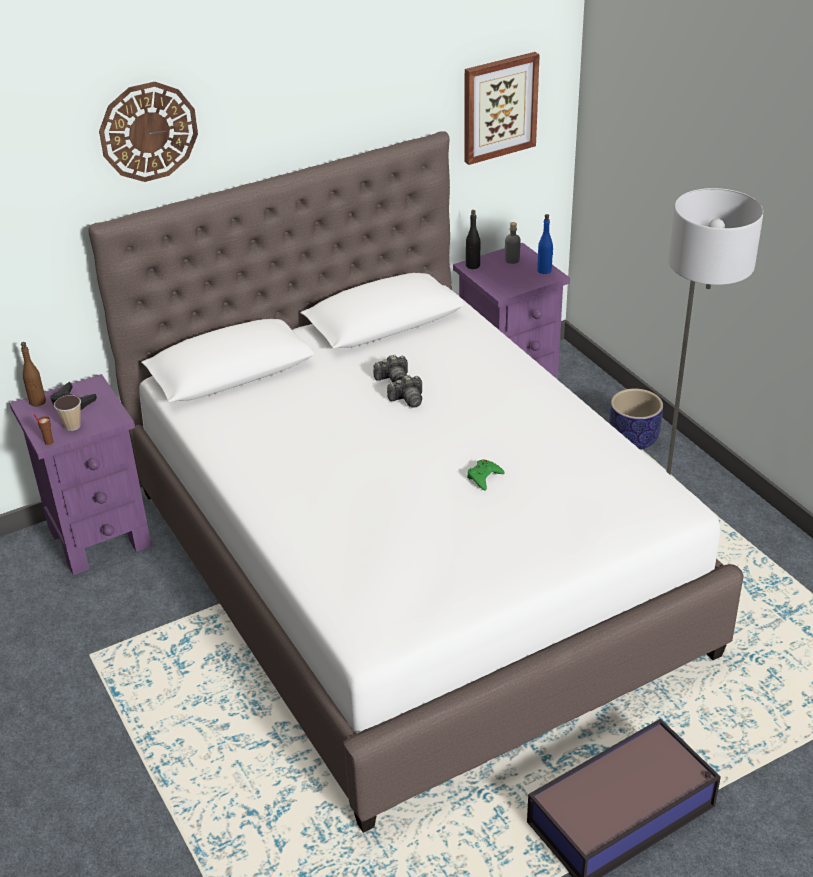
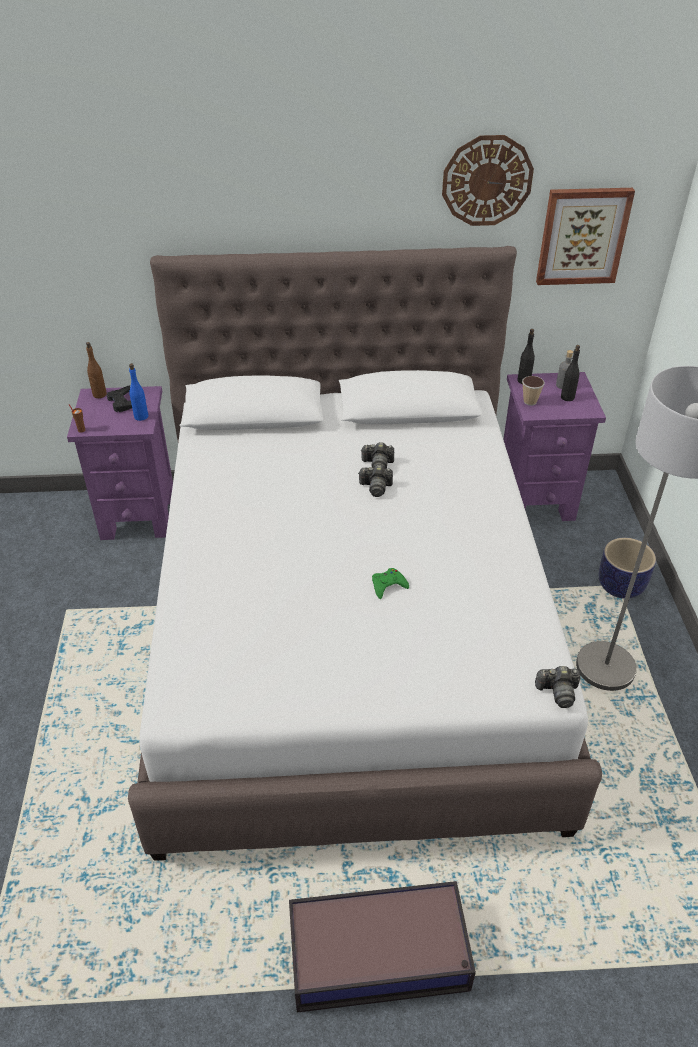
camera: 25 degrees right, 5 degrees up
(72, 426) = (107, 422): cup -> cup (530, 402)
(148, 131) = (218, 183): wall clock -> wall clock (487, 181)
(523, 269) = (567, 397): none -> black bottle
(544, 270) = (586, 404): blue bottle -> blue bottle (141, 416)
(687, 508) = (557, 692): none -> camera

